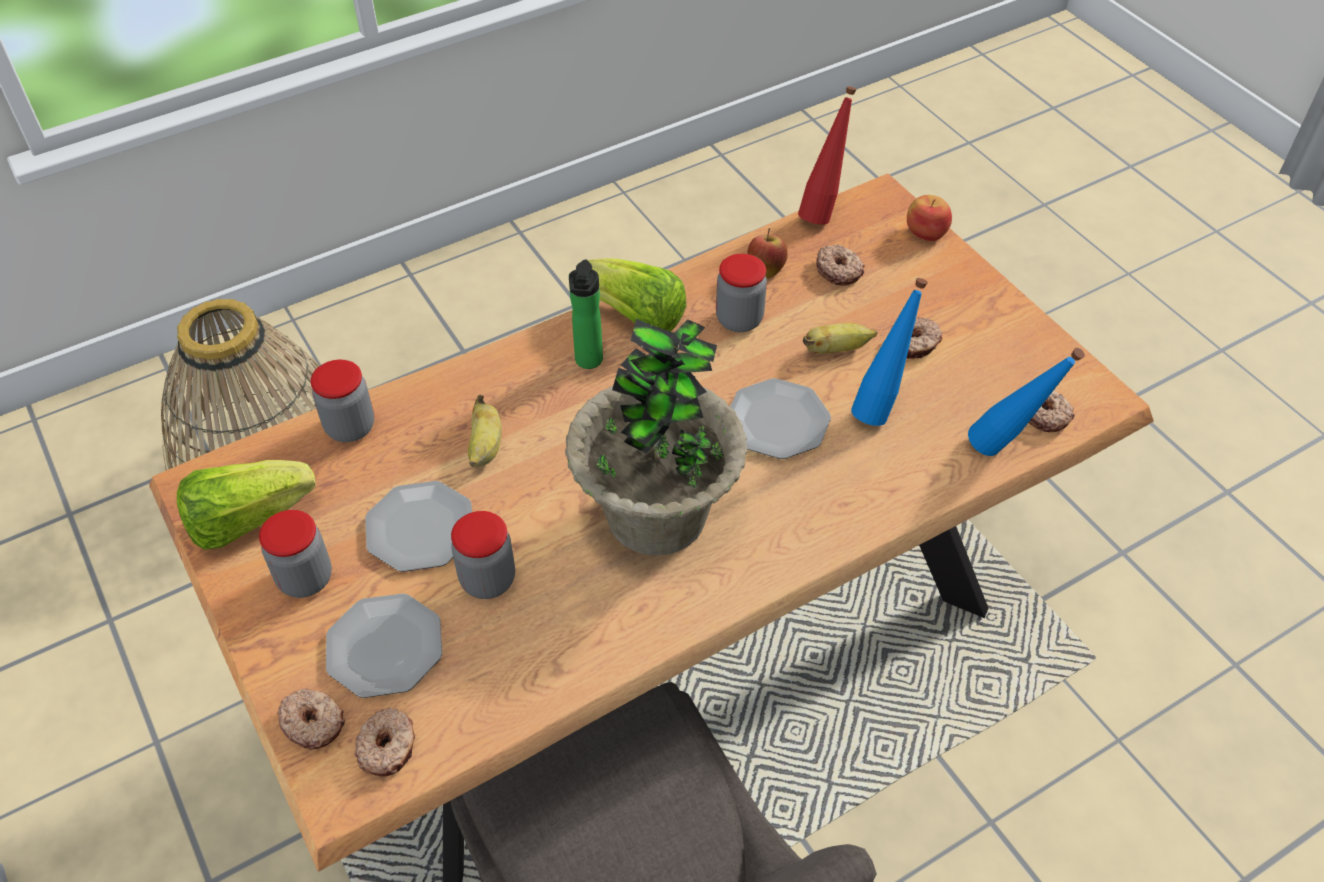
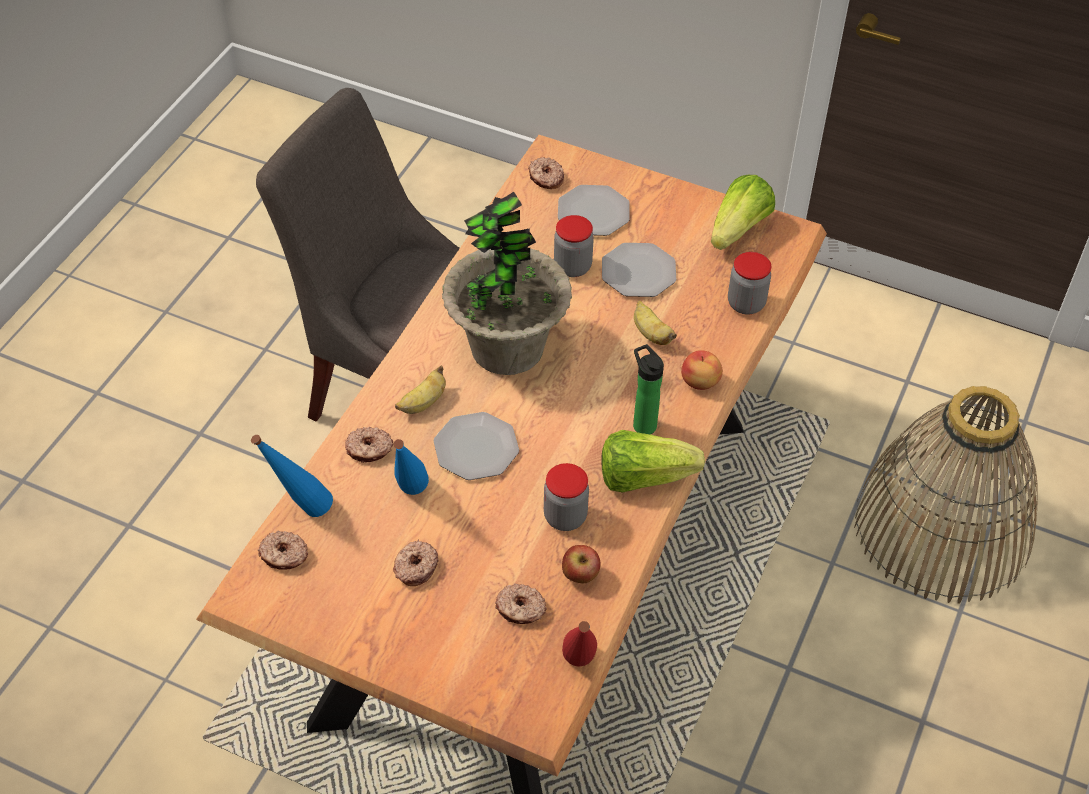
camera: 145 degrees right, 0 degrees up
(305, 579) = (671, 220): jar -> none
(313, 723) = (593, 170): donut -> donut (369, 450)
(836, 349) = (473, 530): banana -> banana (423, 403)
(926, 232) = (472, 698): apple -> apple (700, 382)

